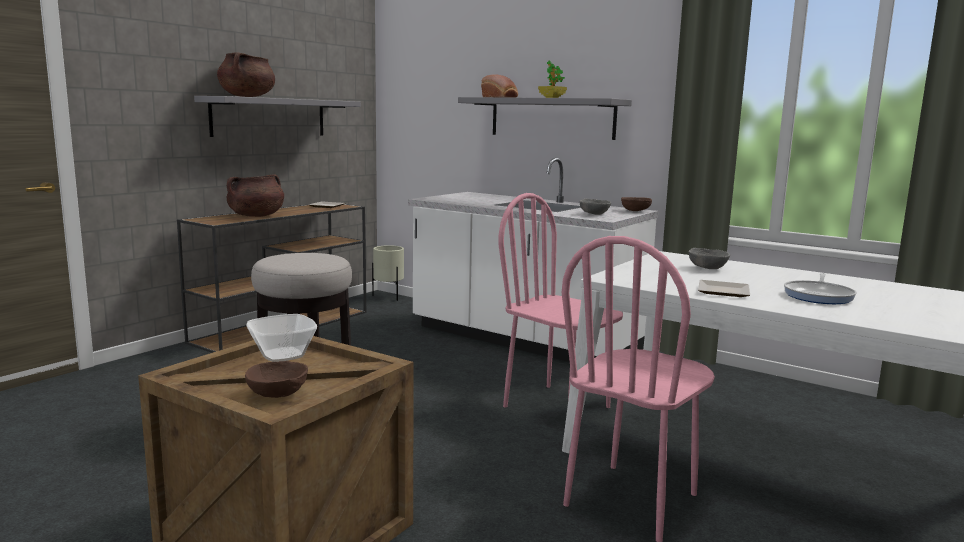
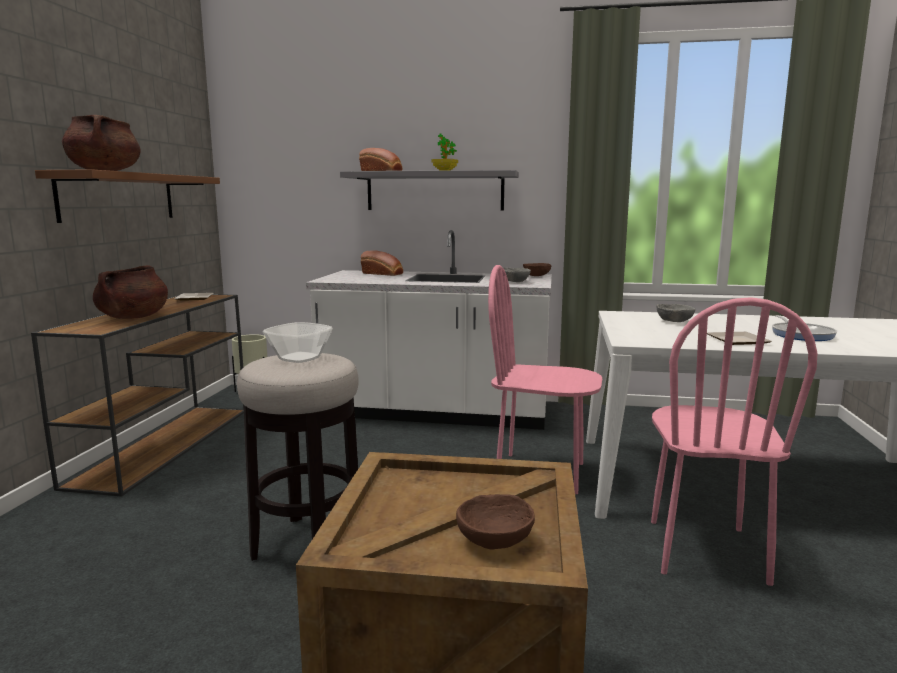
camera: 25 degrees left, 0 degrees up
(269, 117) = (119, 197): grey shelf -> brown shelf
(282, 355) = (408, 487): bowl -> bowl (299, 358)
(493, 197) = (383, 274): none -> bread

